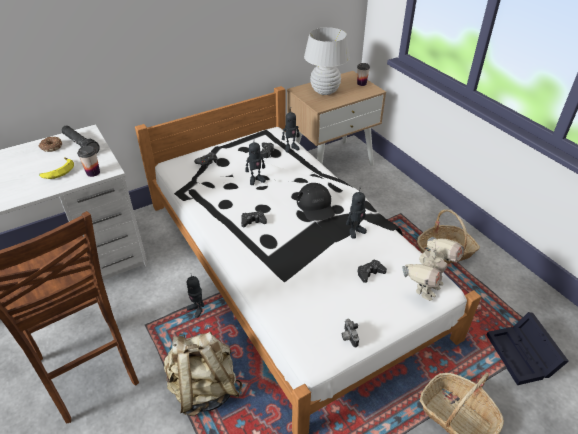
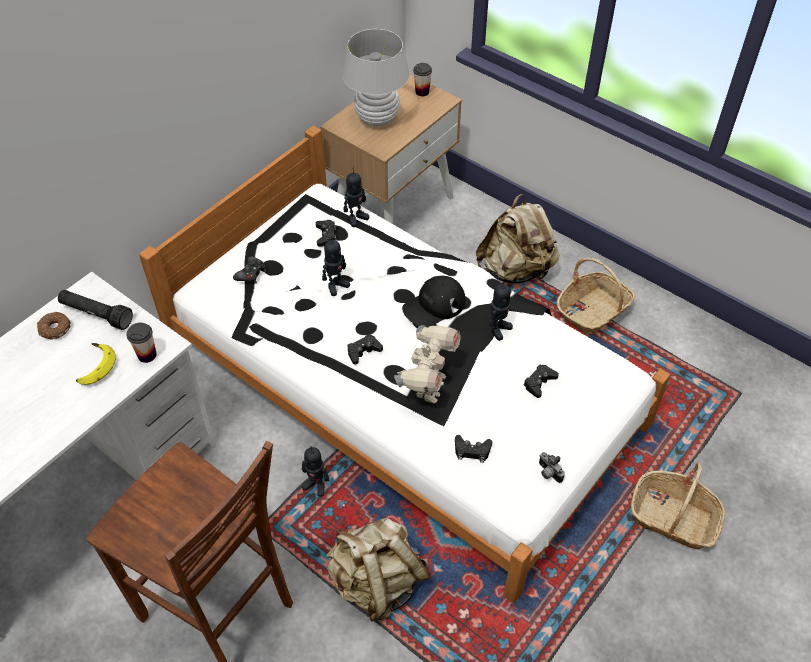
camera: 20 degrees left, 10 degrees up
(296, 304) = (472, 451): none -> black game controller
(316, 206) = (434, 306): black cap -> black cap turned 90 degrees clockwise
(398, 215) = (516, 270): none -> beige backpack
(426, 288) = (609, 383): toy robot -> toy robot (427, 387)
(522, 356) = (720, 423): black storage box -> none

